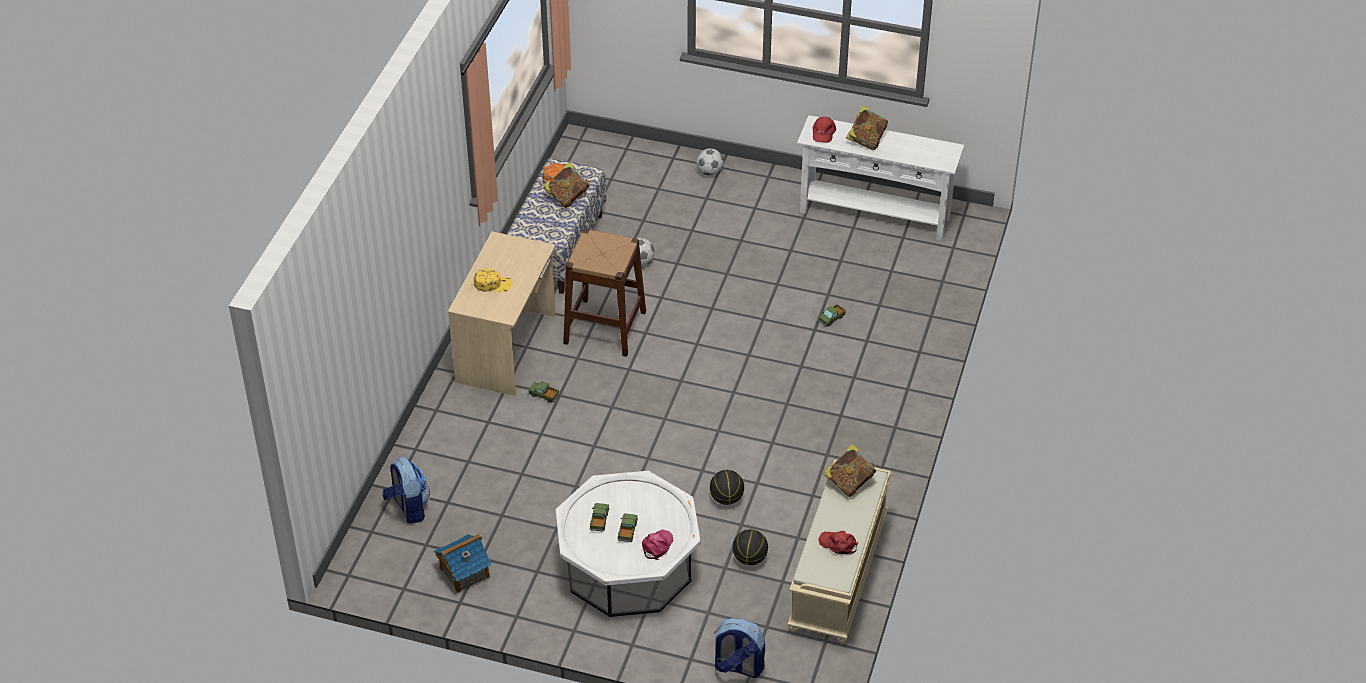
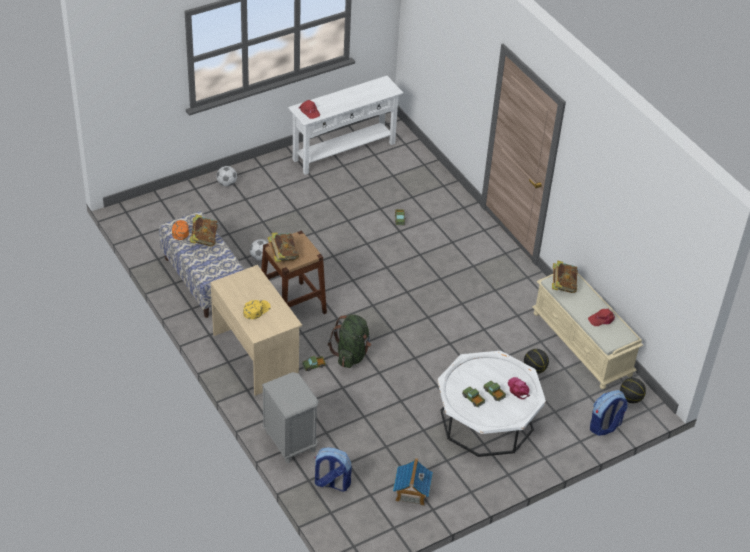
camera: 50 degrees left, 0 degrees up
(426, 445) = (290, 442): none -> grey nightstand
(593, 410) = (351, 354): none -> green backpack
(726, 498) = (481, 348): basketball -> basketball (630, 399)
(866, 140) = (337, 102): book -> book (283, 256)

